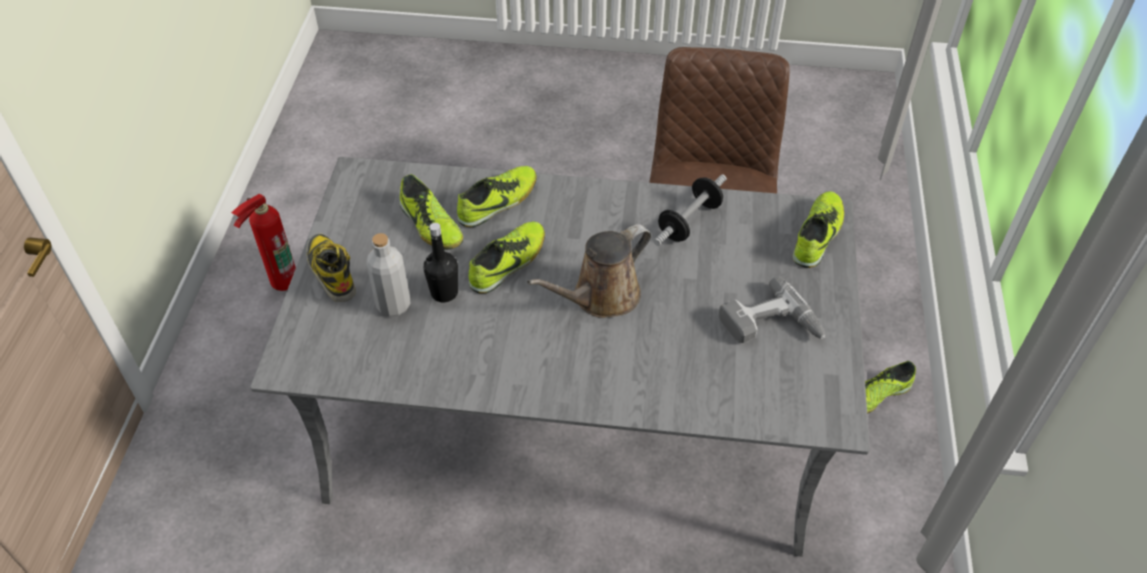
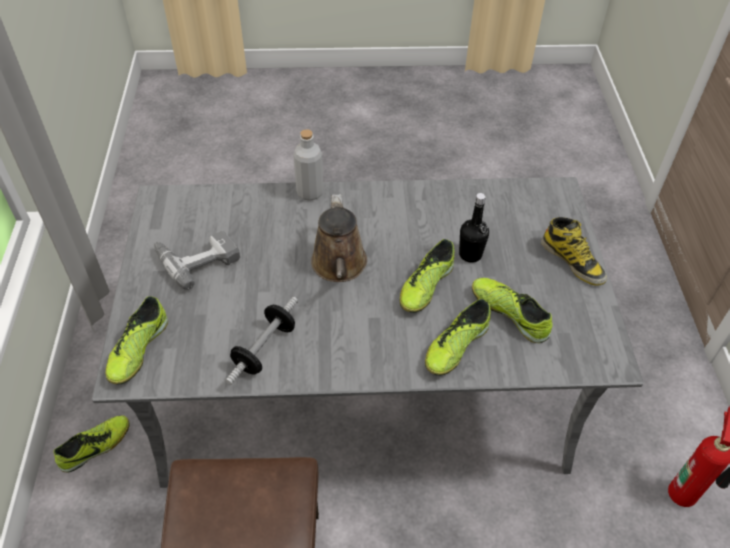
camera: 170 degrees right, 0 degrees up
(393, 305) = (506, 240): grey bottle -> grey bottle (310, 192)
(601, 297) = (339, 266): brown watering can -> brown watering can turned 135 degrees clockwise

